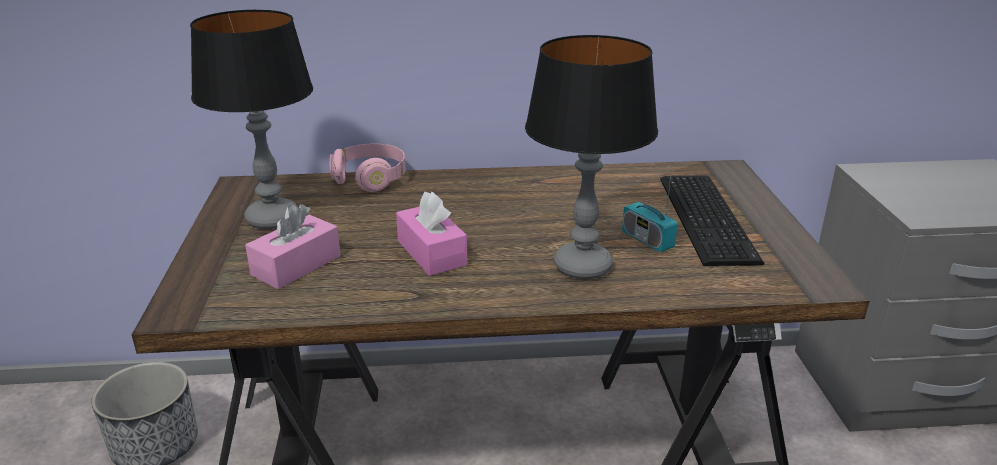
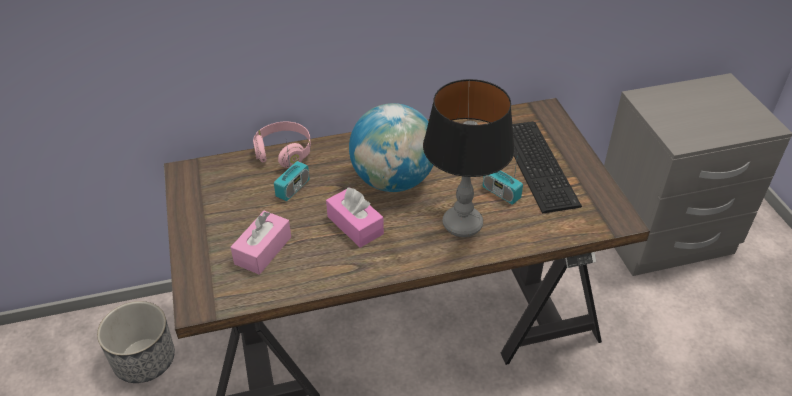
camera: 10 degrees left, 15 degrees up
(272, 219) = (226, 206): table lamp -> none
(365, 211) = (293, 189): none -> radio
(501, 215) = (393, 181): none -> globe

